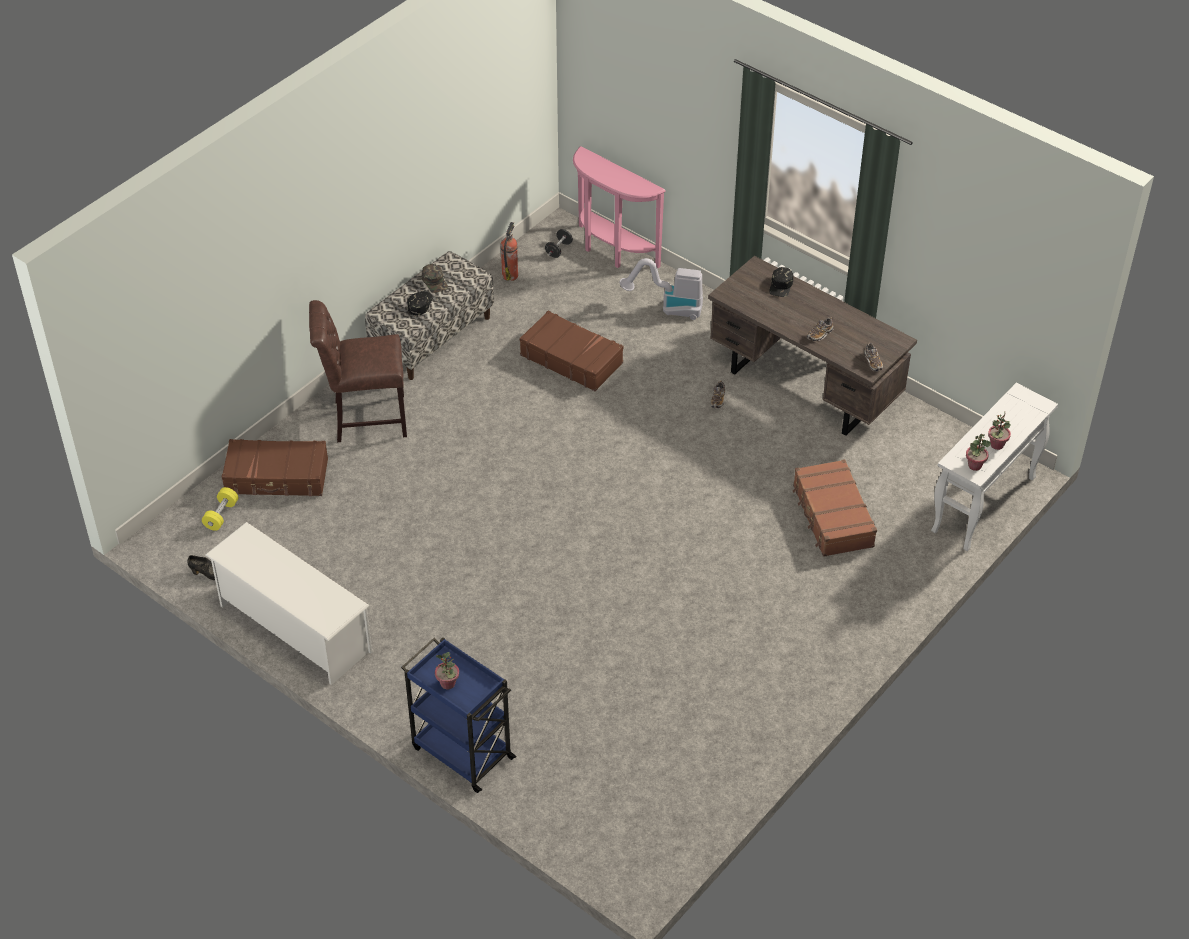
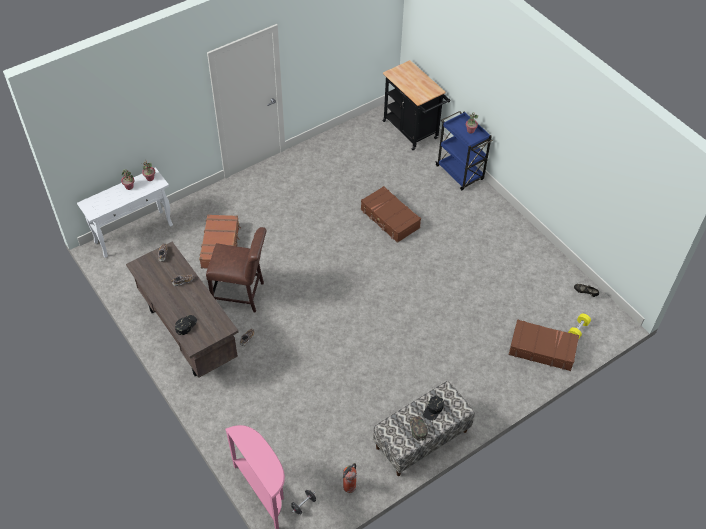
camera: 165 degrees left, 5 degrees up
(294, 628) = (538, 251): white shoe rack -> none
(365, 418) = (480, 380): brown chair -> brown chair (241, 295)
(571, 359) = (329, 395): brown suitcase -> brown suitcase (389, 219)
(581, 828) = (412, 132): none -> black cart
(668, 308) = (245, 423): vacuum cleaner -> none

